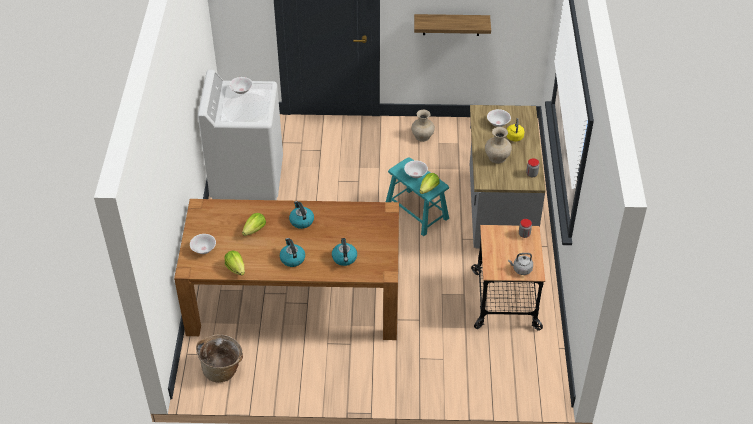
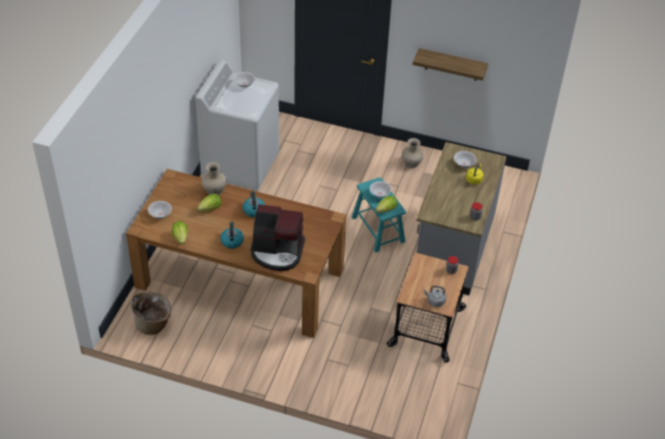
camera: 15 degrees right, 0 degrees up
(344, 258) = (277, 252): kettle -> coffee machine
(497, 157) = (449, 194): beige vase -> beige vase (214, 189)

